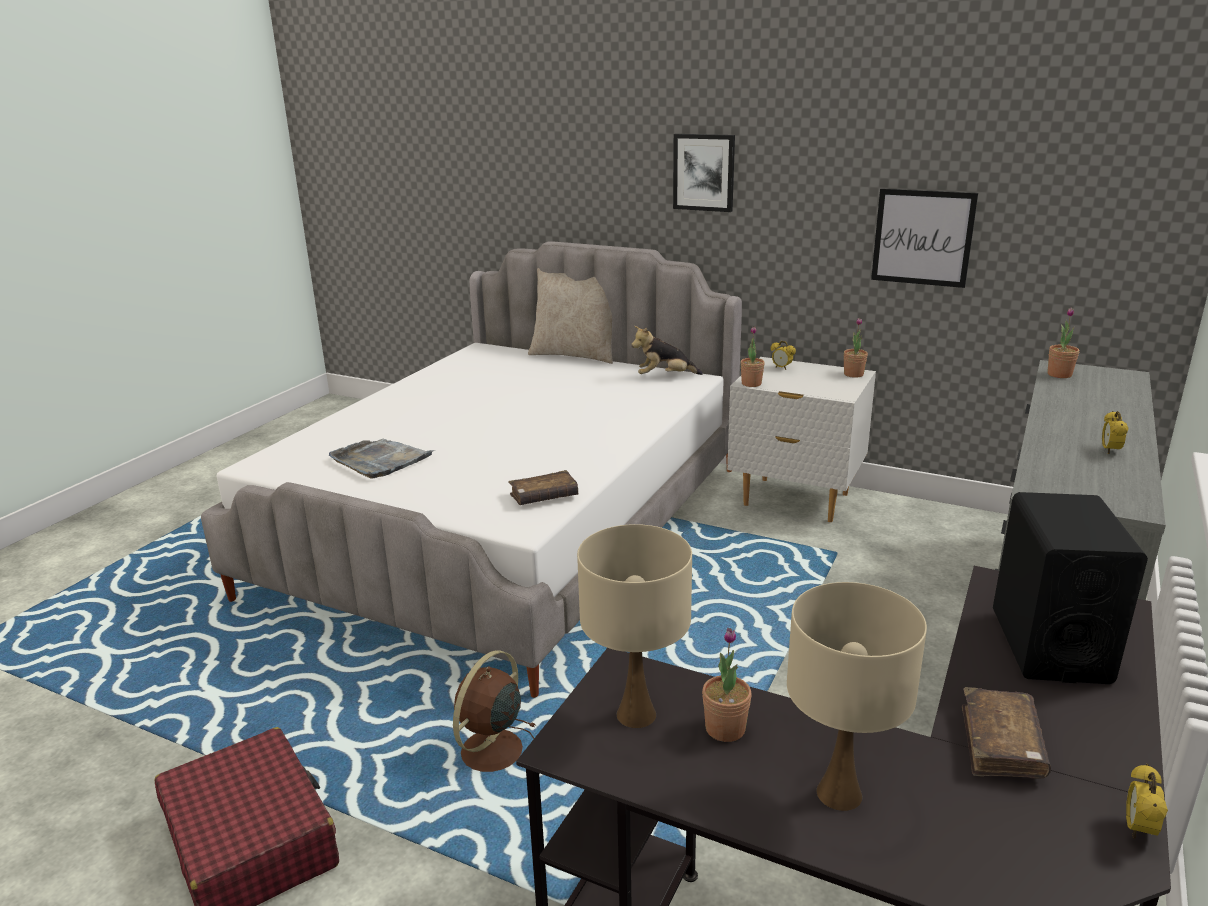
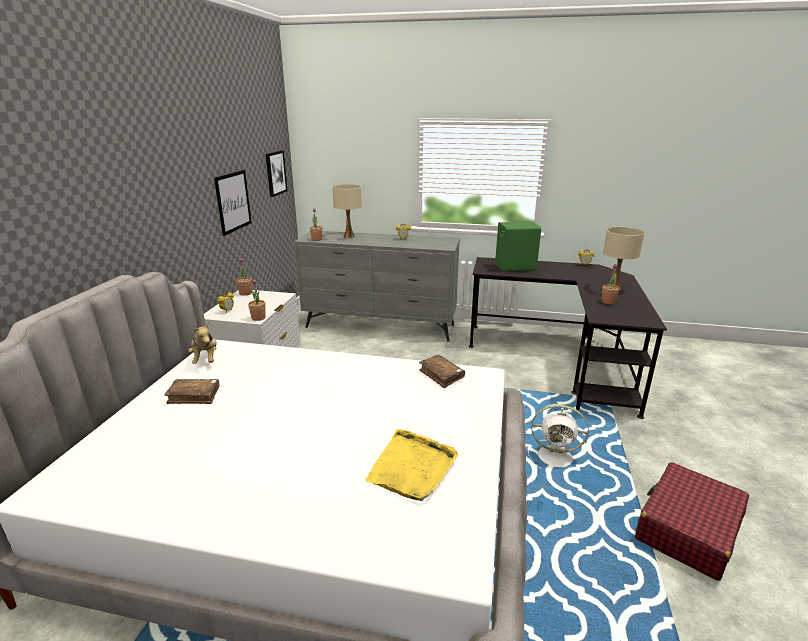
camera: 105 degrees left, 0 degrees up
(380, 460) = (412, 467): grey tray -> yellow tray
(490, 753) = (557, 457): brown fan -> white fan
(575, 355) = (116, 411): beige pillow -> none
(635, 714) = (619, 314): beige table lamp -> beige table lamp (349, 236)
(704, 172) = (127, 193): picture -> picture (275, 173)
(1001, 745) = (570, 274): brown book -> brown book (194, 396)
(1049, 645) = (515, 267): black speaker -> green speaker

